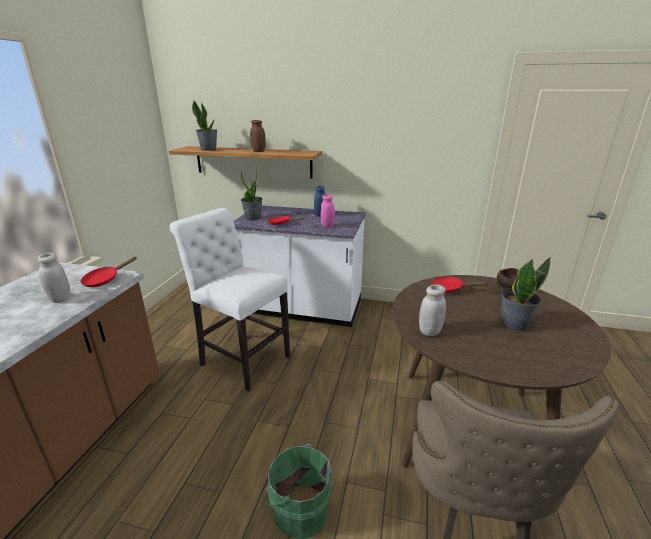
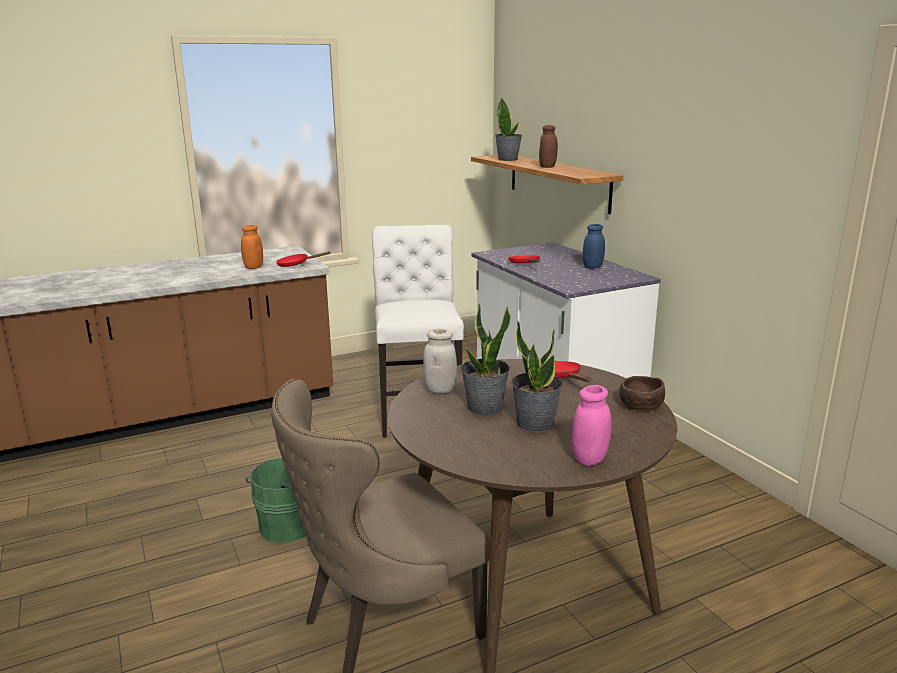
camera: 50 degrees right, 5 degrees down
(60, 299) = (253, 267): white jar -> orange jar
(253, 218) = (513, 252): potted plant -> potted plant (484, 407)
(327, 226) = (566, 278): pink jar -> pink jar (589, 459)

